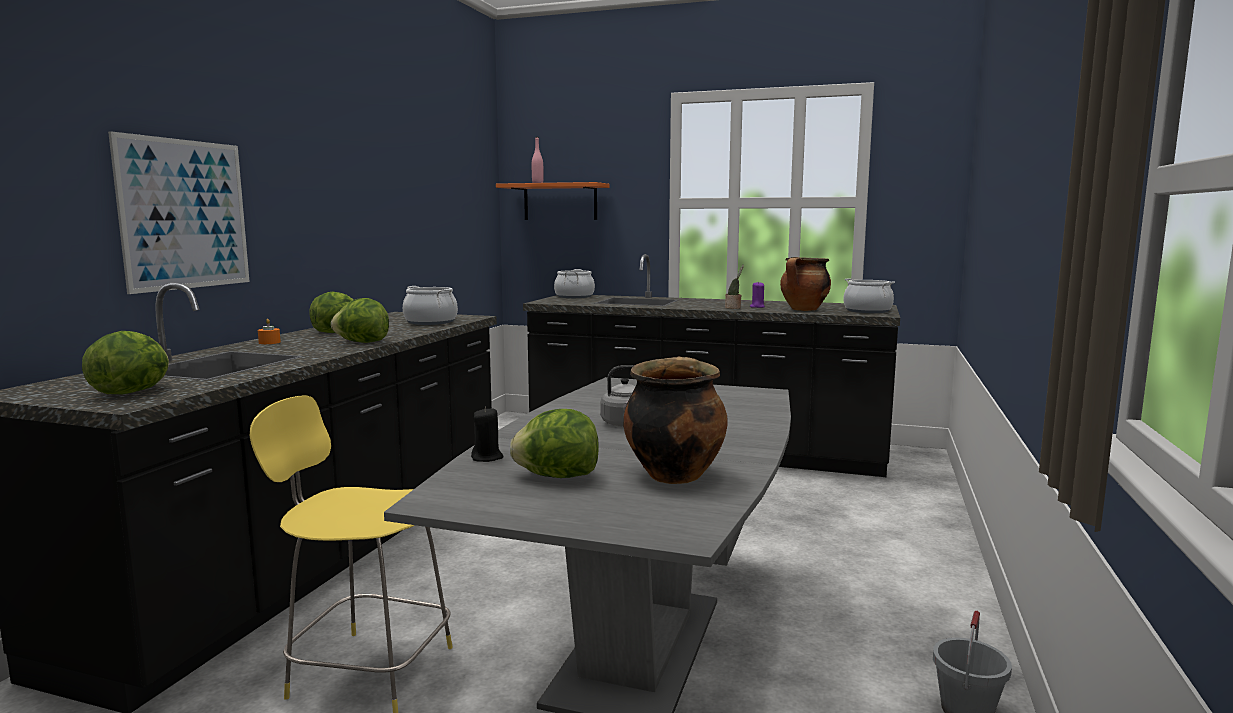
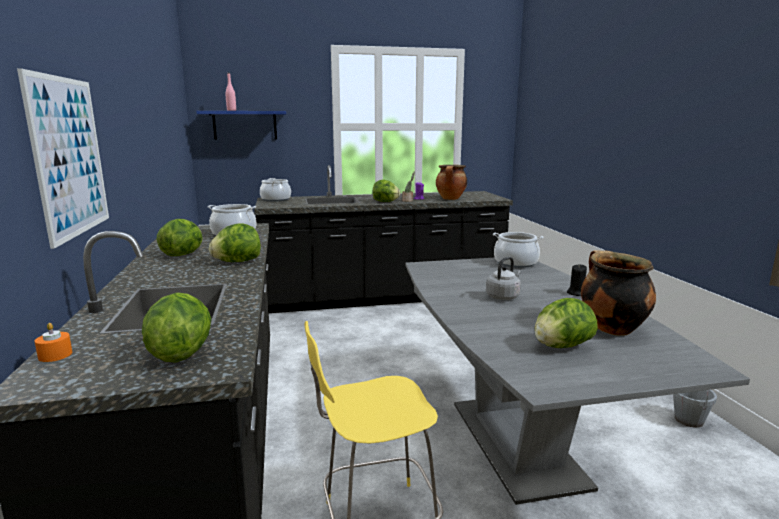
camera: 30 degrees left, 5 degrees up
(269, 342) = (149, 274): orange candle -> orange candle (55, 355)
(487, 457) = (489, 342): black candle -> black candle (576, 293)
(560, 202) = (245, 125): orange shelf -> blue shelf
(699, 307) = (385, 202): none -> lettuce
(867, 311) = (484, 197): cooking pot -> cooking pot (515, 263)

